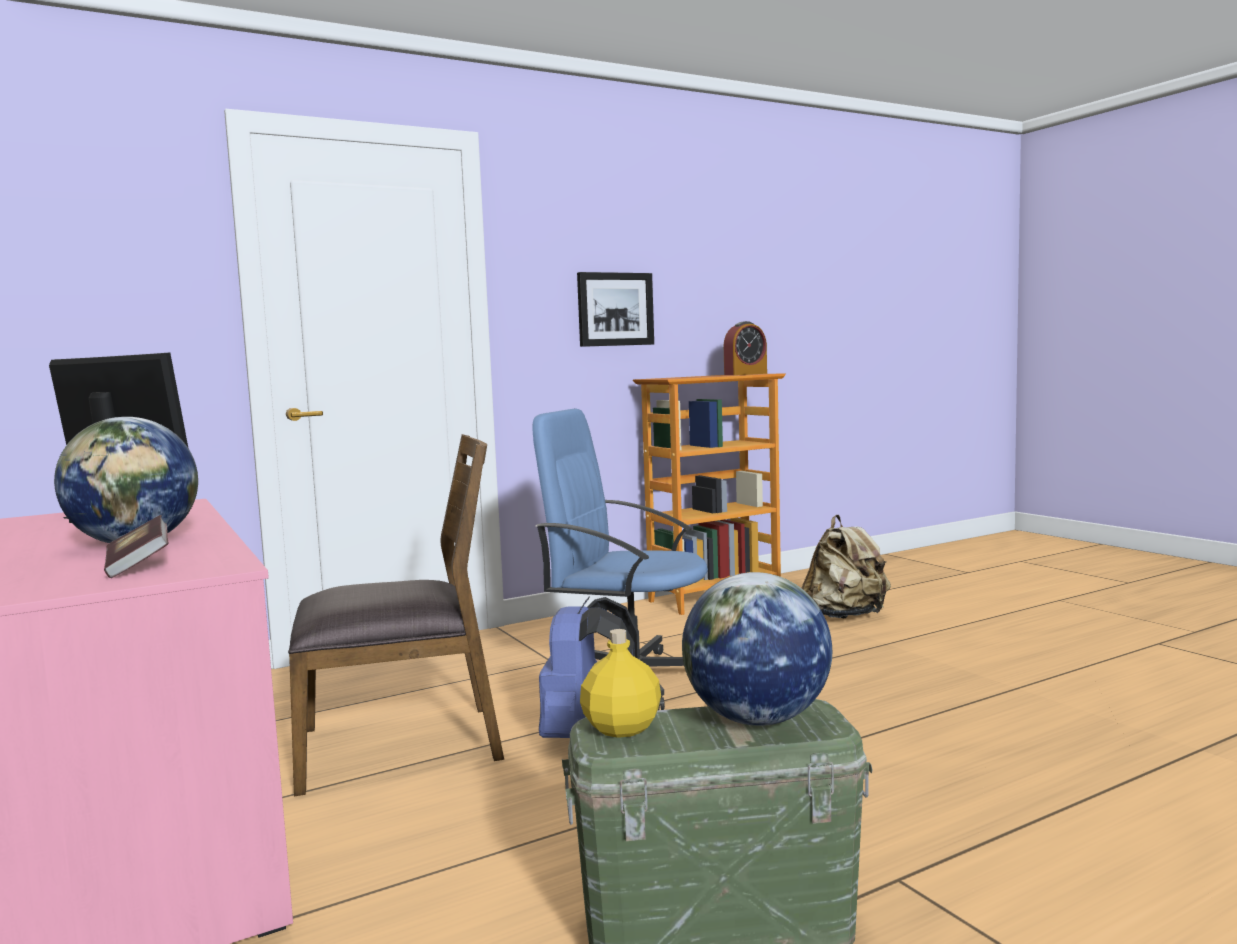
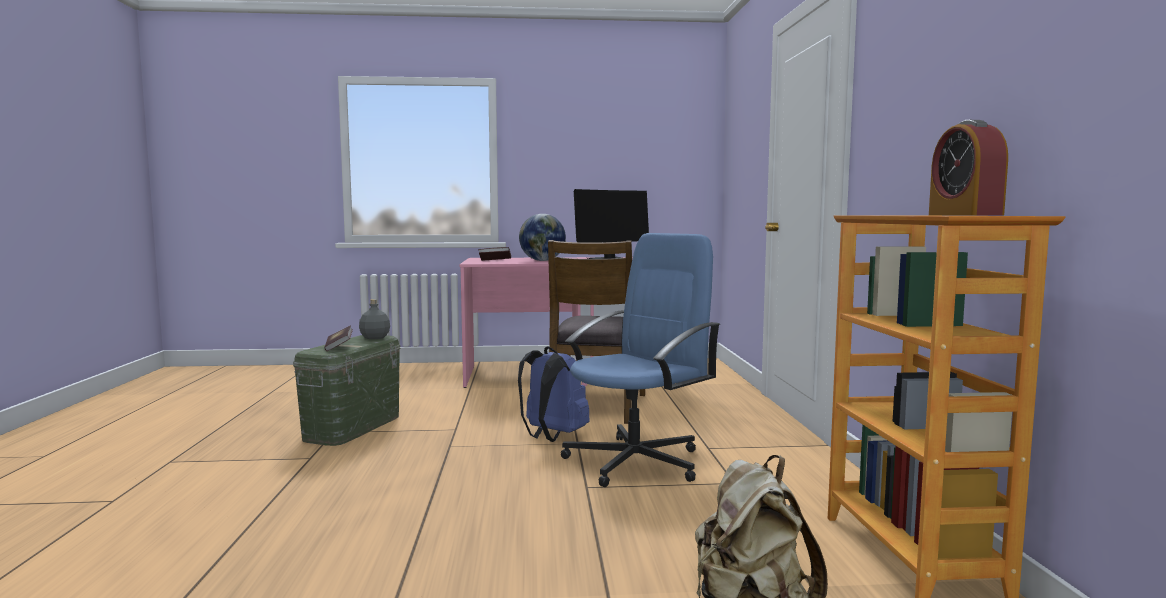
camera: 115 degrees right, 0 degrees up
(615, 309) = (927, 121): picture -> none
(621, 728) = (375, 337): yellow bottle -> grey bottle
(756, 719) = (339, 347): globe -> book

